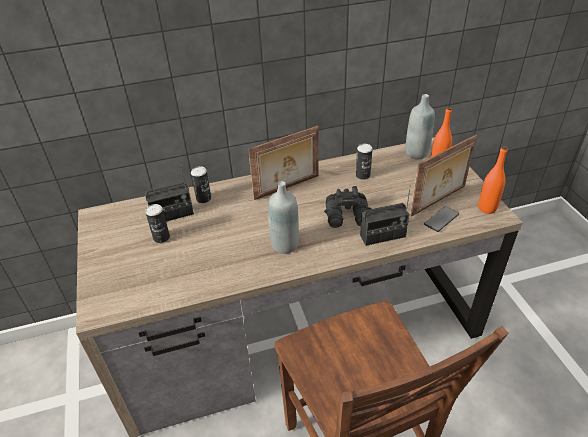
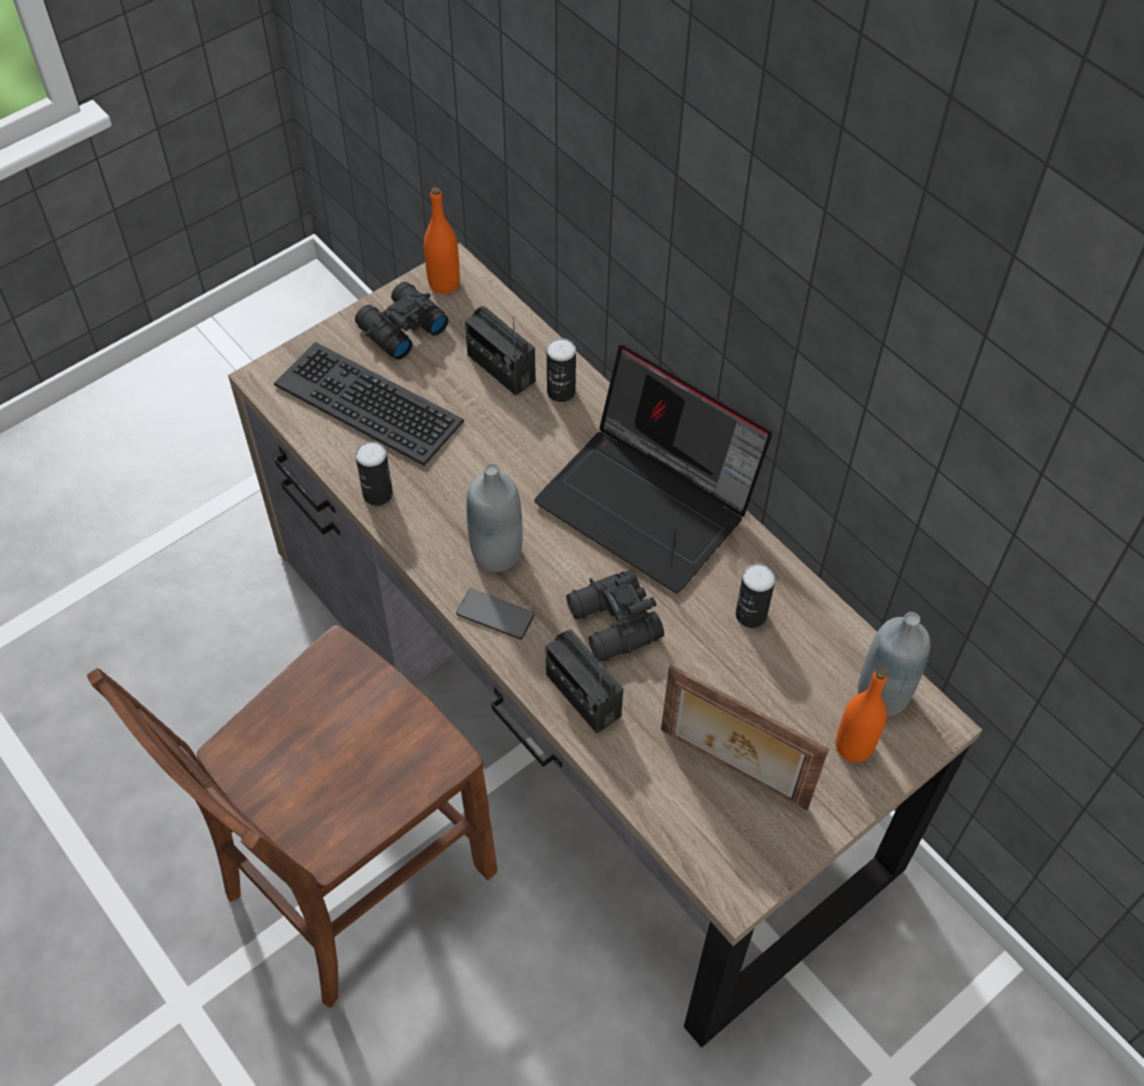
camera: 65 degrees right, 15 degrees up
(113, 245) = (400, 328): none -> black binoculars
(153, 270) = (369, 403): none -> keyboard
(161, 237) = (442, 379): can -> can (377, 494)
(287, 188) = (650, 503): picture frame -> laptop
(441, 219) = (675, 784): phone -> phone (495, 615)
(487, 208) = (749, 864): orange bottle -> orange bottle (444, 283)

